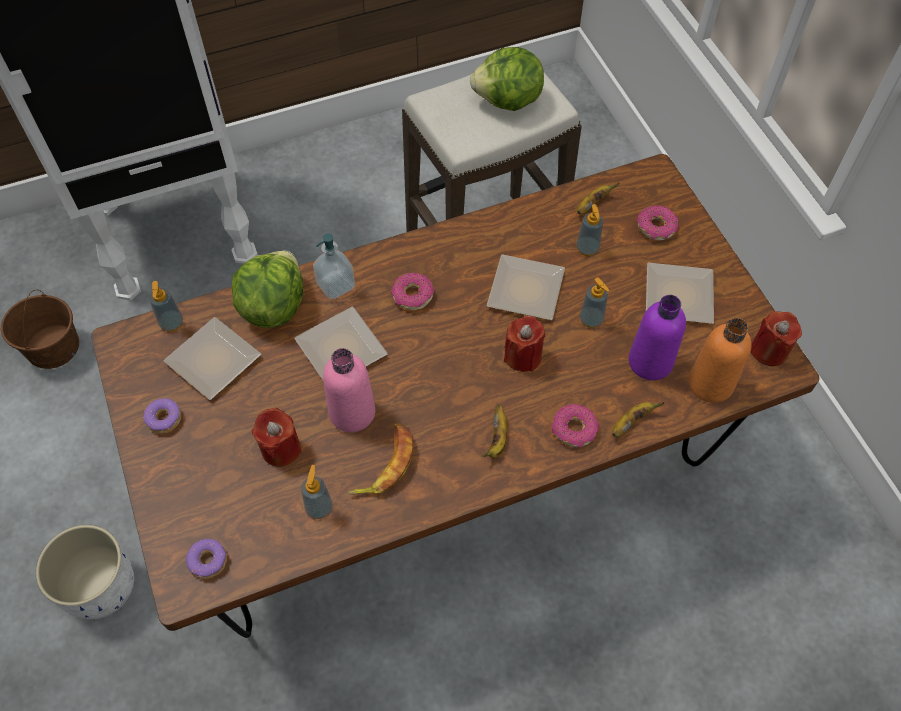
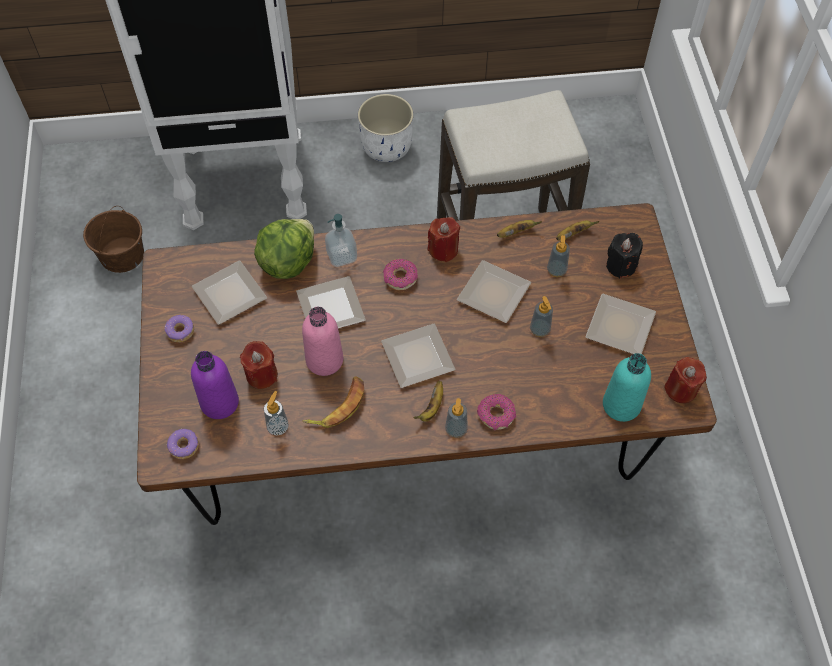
camera: 15 degrees right, 0 degrees up
(102, 588) = (112, 457): white planter -> white planter (387, 147)
(171, 323) = (206, 258): soap dispenser -> soap dispenser (456, 429)
(461, 387) = (416, 360): none -> plate
(508, 101) = (530, 131): lettuce -> none
(523, 356) = (474, 347): red candle -> red candle (443, 249)
(631, 422) = (544, 420): banana -> banana (516, 232)
(650, 362) = (577, 375): purple bottle -> purple bottle (219, 402)
(656, 228) = (621, 266): donut -> black candle
(710, 384) = (621, 405): orange bottle -> turquoise bottle

